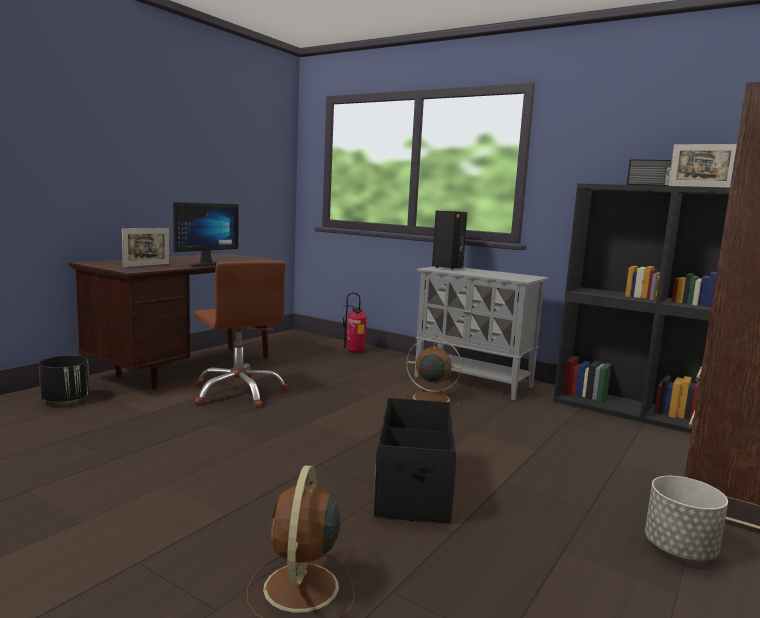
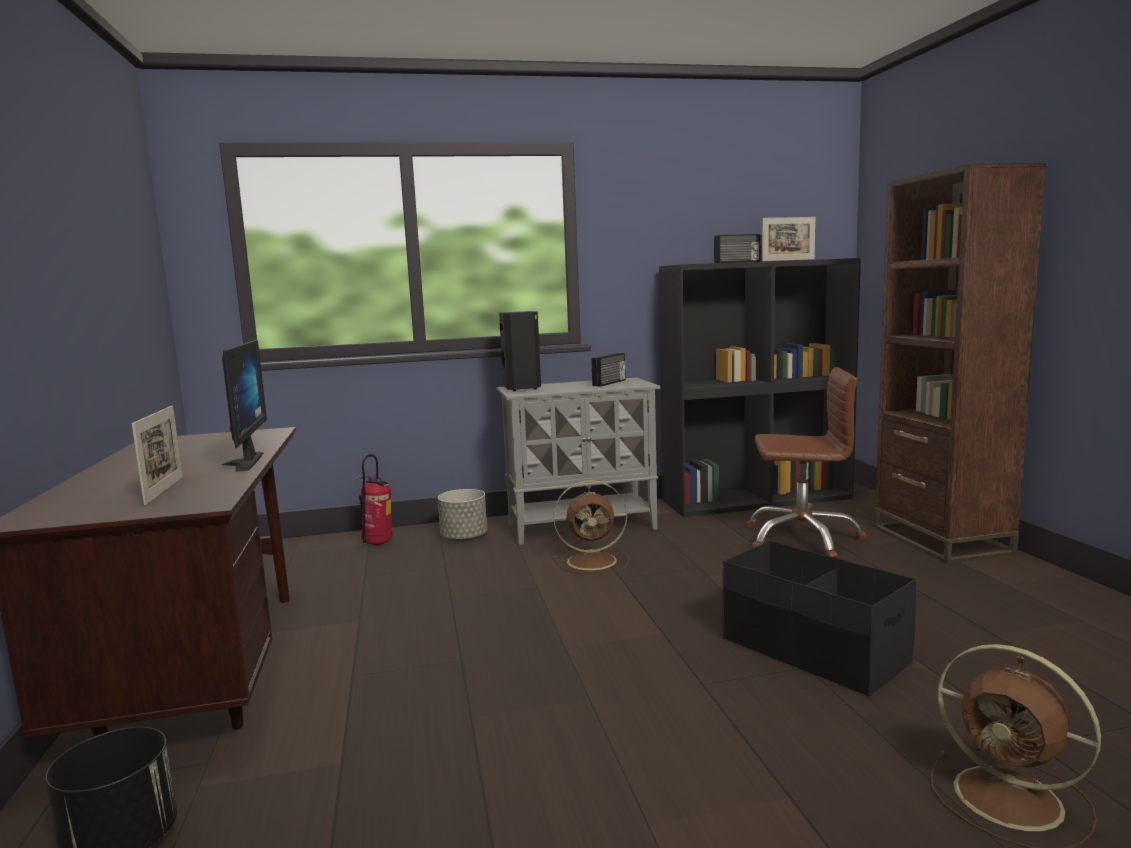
camera: 45 degrees left, 0 degrees up
(239, 393) = (386, 662): brown office chair -> brown office chair (802, 538)
(429, 398) = (594, 561): brown fan -> brown fan turned 150 degrees counterclockwise
(509, 275) = (610, 383): none -> radio
(680, 550) = (1015, 591): grey planter -> grey planter (464, 538)

